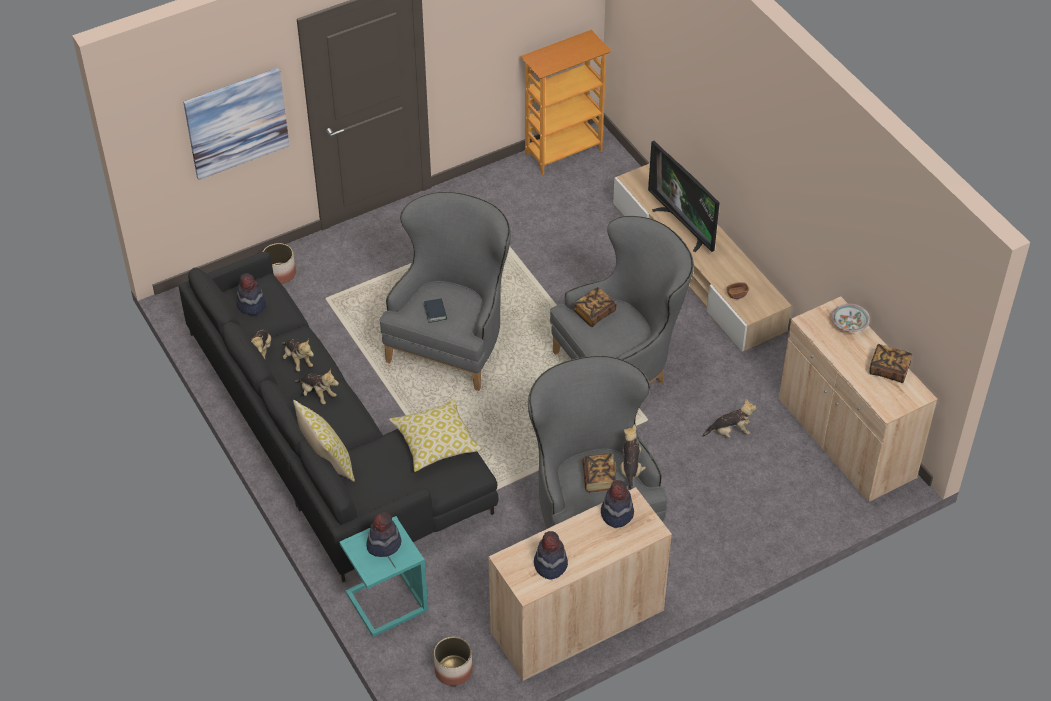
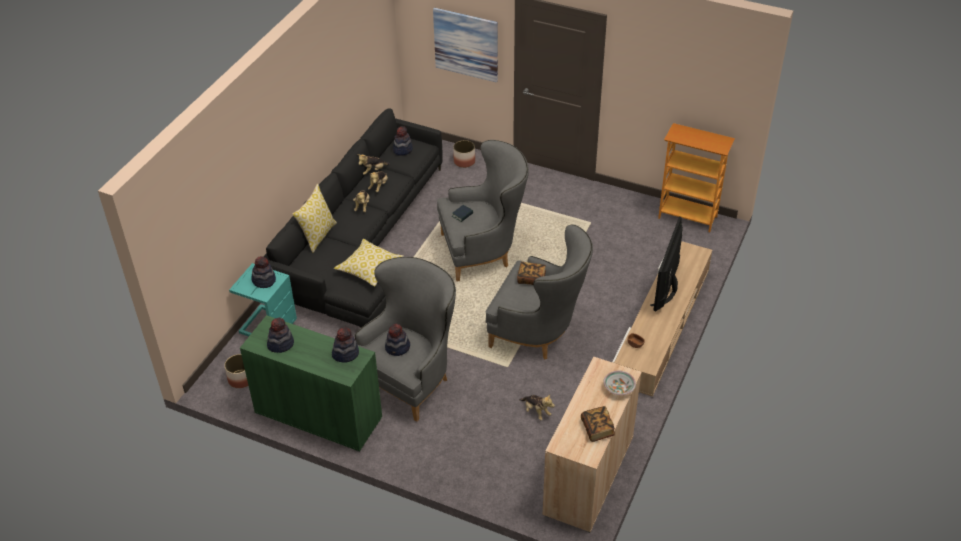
camera: 55 degrees right, 5 degrees down
(577, 622) = (318, 415): beige cabinet -> green cabinet
(599, 479) = (398, 348): book -> hat
(631, 469) = (419, 359): plush toy -> none

